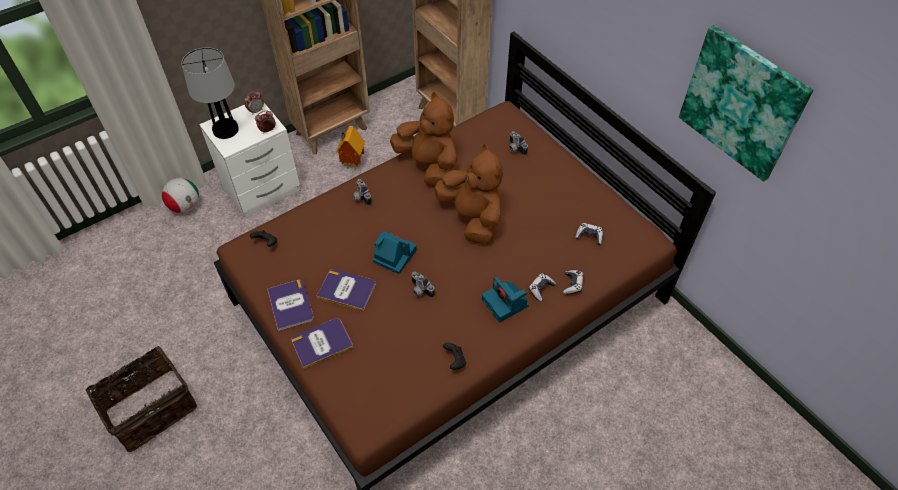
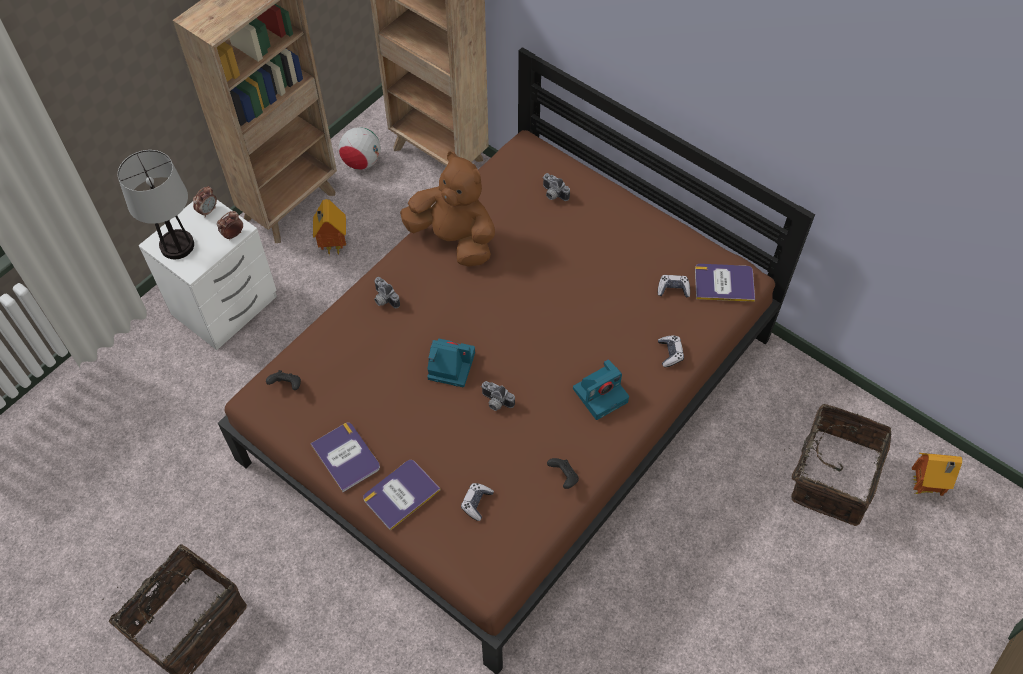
camera: 15 degrees left, 5 degrees up
(185, 206) = (130, 352): football -> football (362, 162)
(347, 290) = (408, 422): book -> book (724, 283)
(472, 218) = (528, 296): brown plush toy -> none
(506, 303) = (601, 394): camera -> camera turned 75 degrees counterclockwise
(541, 289) = (636, 367): game controller -> game controller (476, 503)
(693, 422) = (831, 476): none -> basket
(742, 103) = (833, 116): picture -> none
(774, 452) = (924, 488): none -> toy house

